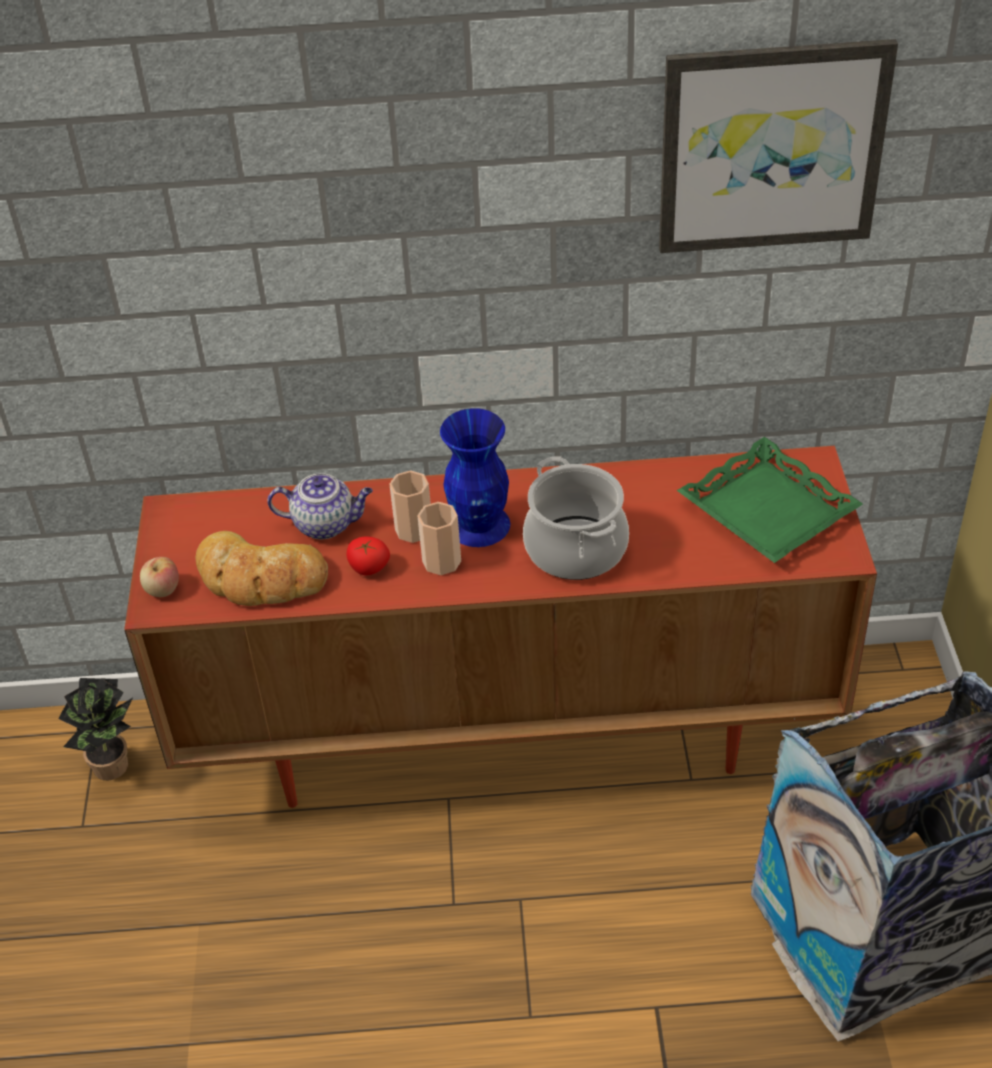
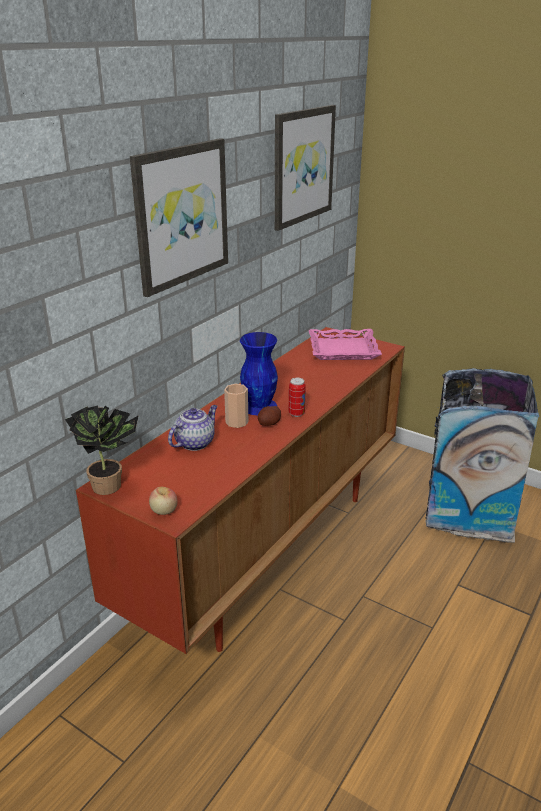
camera: 55 degrees left, 15 degrees down
(115, 768) = (100, 720): potted plant -> potted plant (111, 485)
(260, 578) = (204, 476): bread -> none
(368, 568) = (245, 443): tomato -> none
(383, 194) = (181, 215): none -> picture
(441, 561) = (269, 423): cup -> potato
(497, 572) = (296, 413): none -> can
(575, 549) = (308, 392): cooking pot -> none
(766, 510) = (343, 350): green tray -> pink tray

